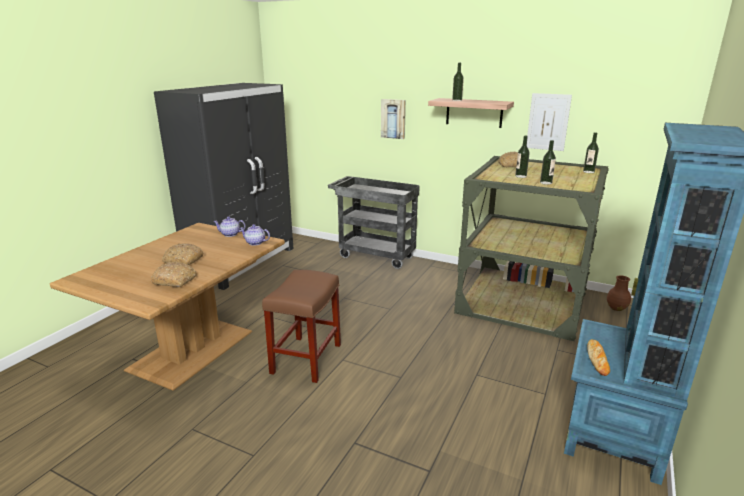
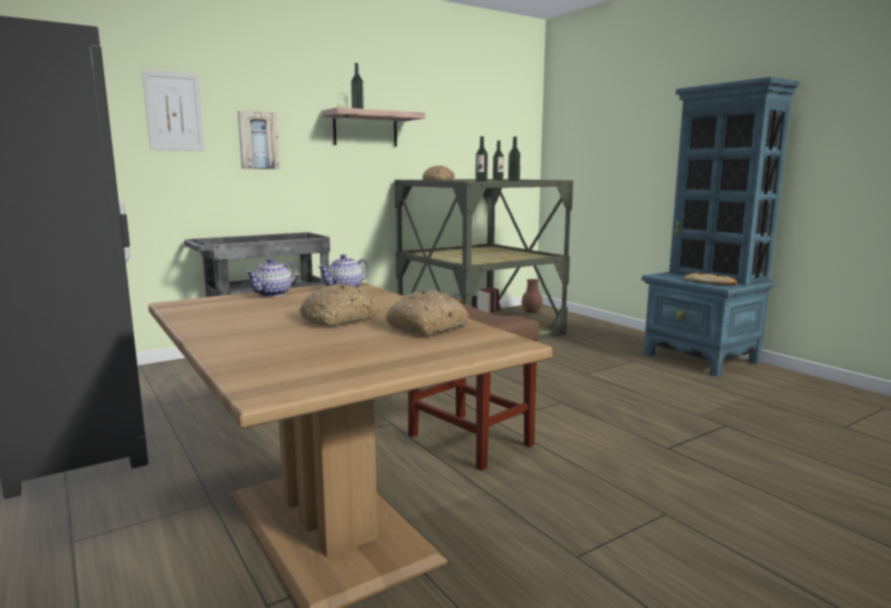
camera: 60 degrees left, 10 degrees down
(548, 122) = (439, 137): picture -> picture (174, 111)

